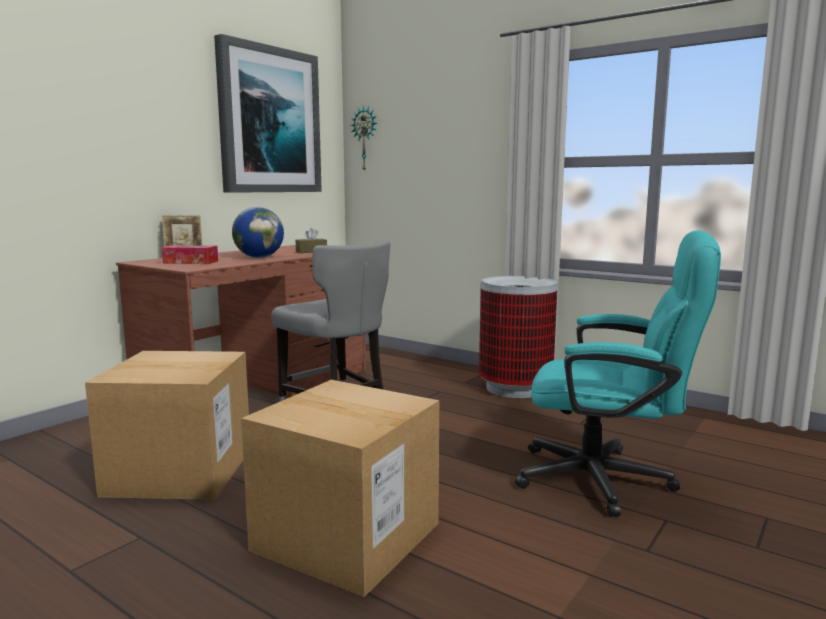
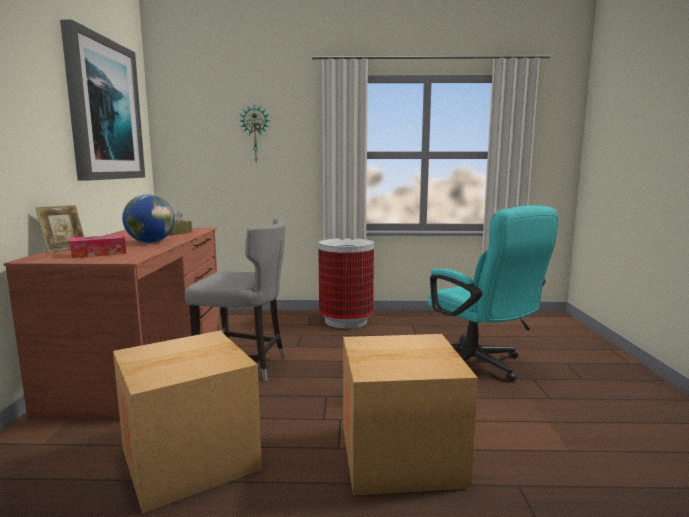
camera: 35 degrees left, 0 degrees up
(365, 139) = (176, 130): wall clock -> wall clock (255, 134)
(609, 481) = (479, 365): turquoise office chair -> turquoise office chair turned 75 degrees clockwise

